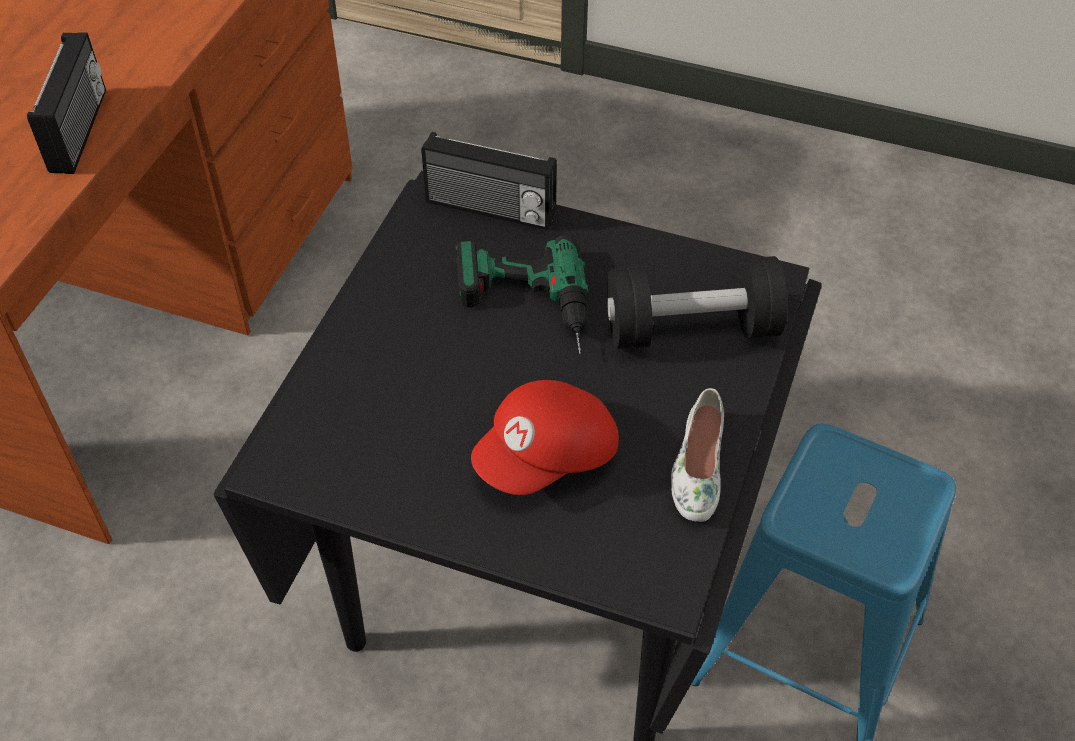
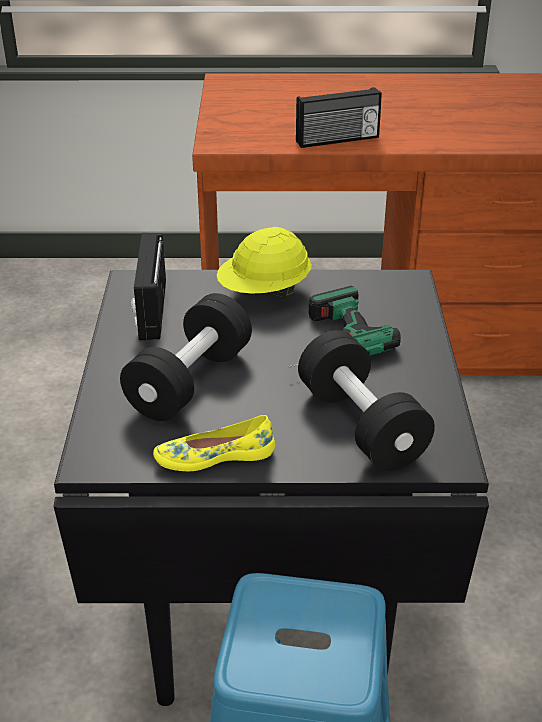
camera: 70 degrees right, 15 degrees down
(388, 333) = (265, 293): none -> yellow hard hat
(490, 210) = (414, 305): radio -> radio (150, 310)
(548, 458) = (190, 381): red cap -> black dumbbell
(697, 468) = (214, 455): white shoe -> yellow shoe

